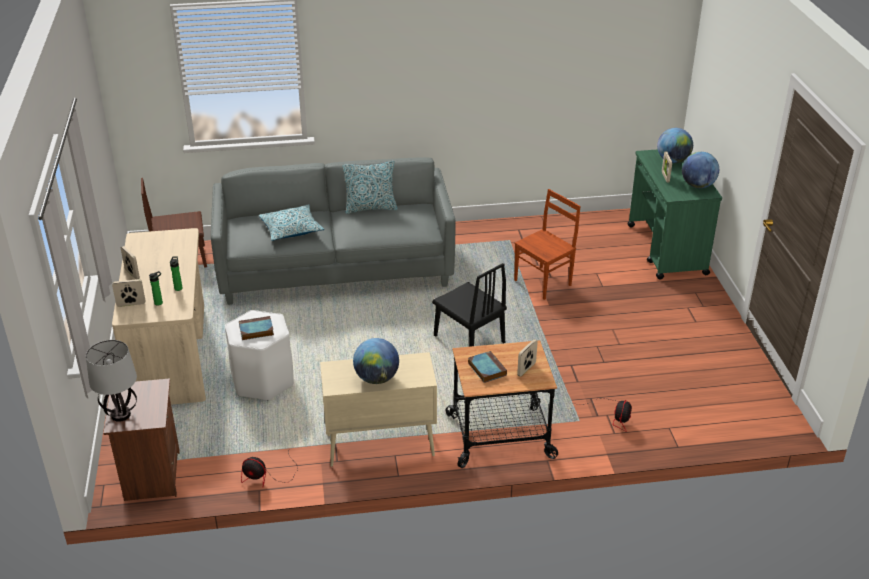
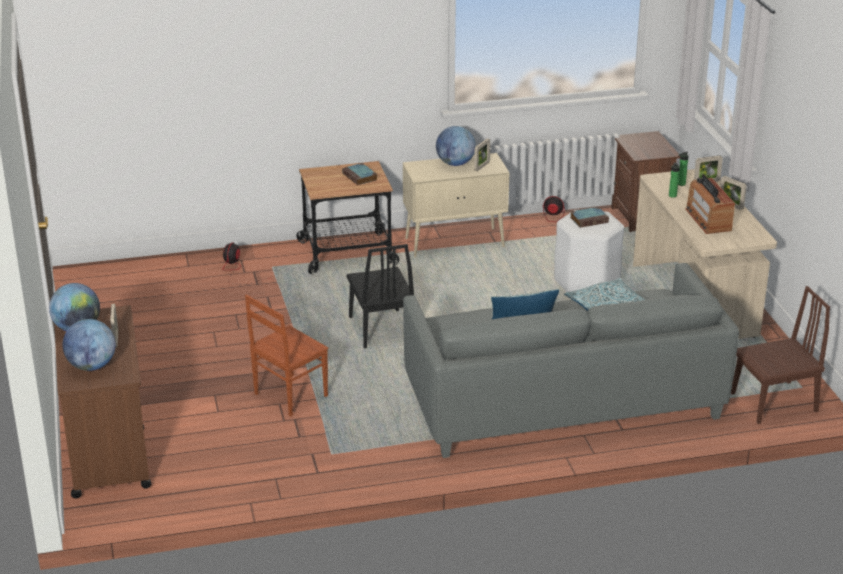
camera: 175 degrees right, 5 degrees down
(121, 415) = (653, 139): table lamp -> none
(166, 259) = (708, 219): none -> radio
(469, 339) = (381, 328): black chair -> black chair turned 150 degrees counterclockwise
(526, 369) = (324, 178): picture frame -> picture frame (482, 166)
(667, 250) = (108, 450): green cart -> brown cart

